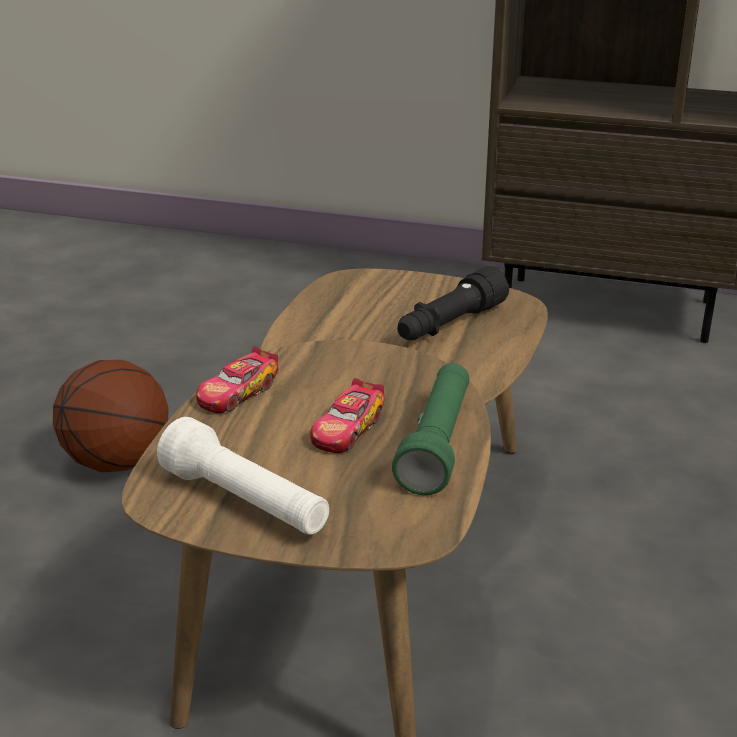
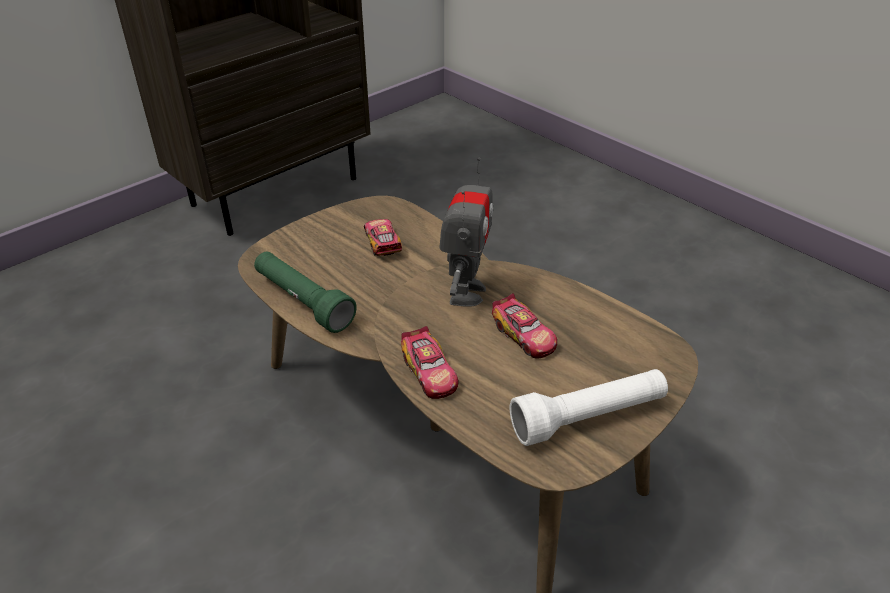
camera: 60 degrees left, 10 degrees up
(118, 461) = (185, 533): basketball -> none
(385, 376) = (465, 292): none -> toy robot
(437, 444) = (570, 304): green flashlight -> green flashlight (303, 302)
(449, 325) = (382, 243): black flashlight -> toy car

